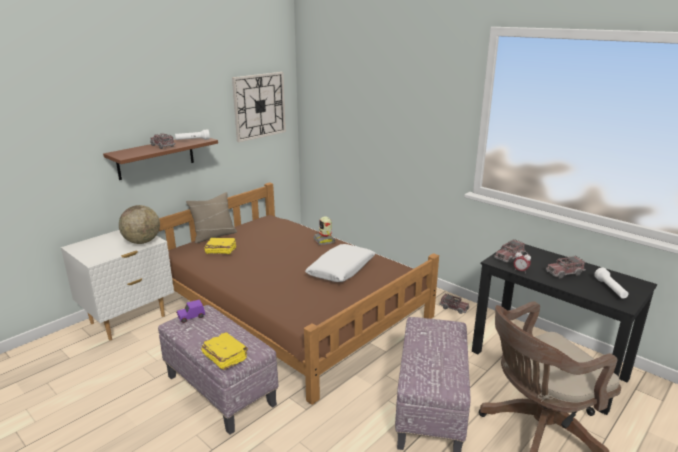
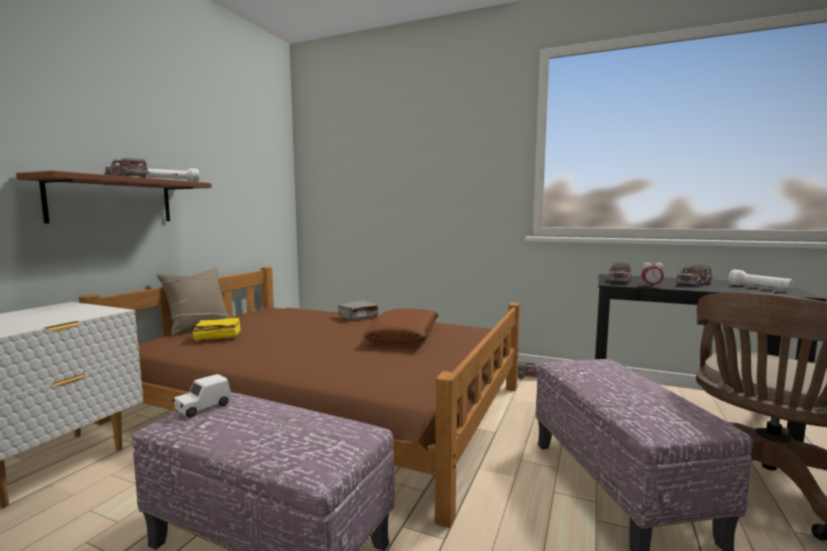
camera: 20 degrees left, 15 degrees down
(142, 242) = (87, 313): globe -> none
(191, 317) = (203, 408): purple toy car -> white toy car
(225, 357) = (306, 453): yellow book -> none
(259, 106) = (255, 169): wall clock -> none
(325, 240) = (358, 317): toy robot -> grey book
(341, 270) = (404, 336): white pillow -> brown pillow

